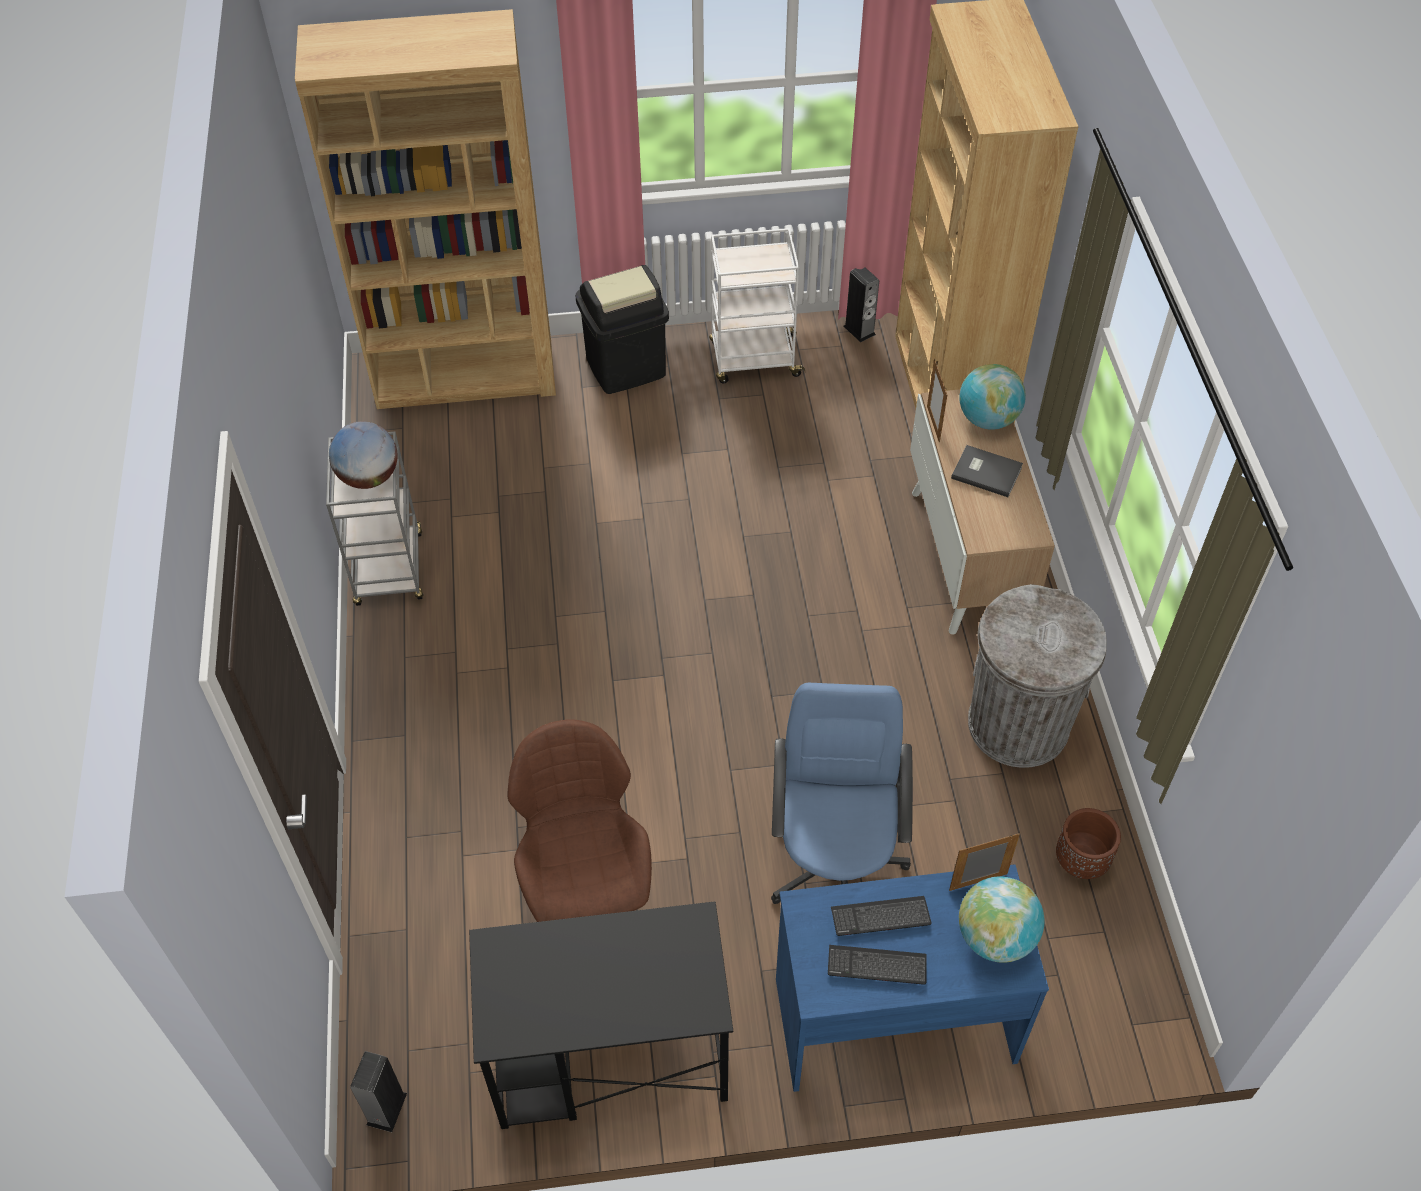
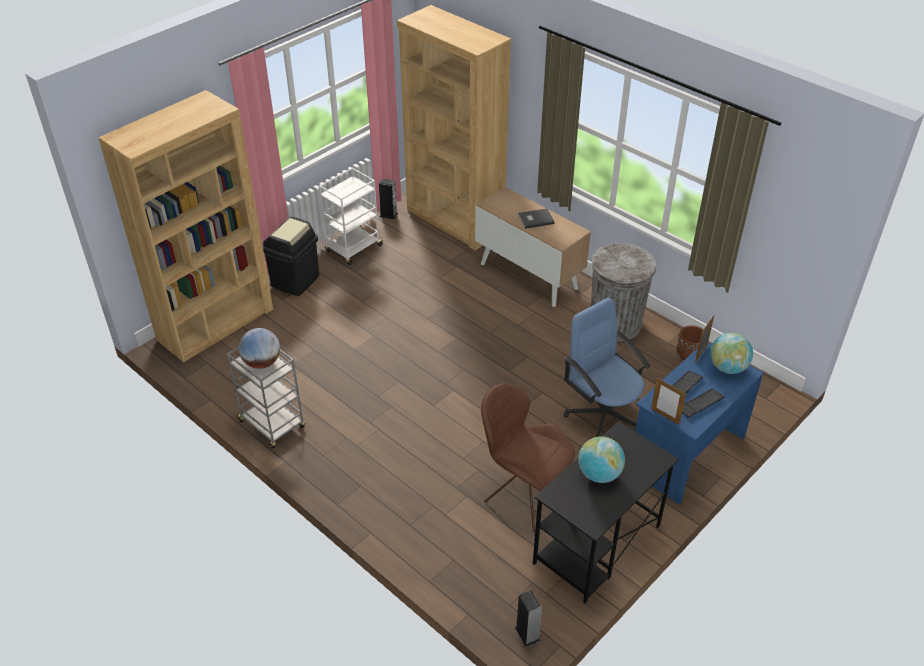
camera: 40 degrees left, 10 degrees down
(933, 424) = (494, 213): picture frame -> picture frame (665, 416)
(987, 419) = (514, 201): globe -> globe (599, 474)

